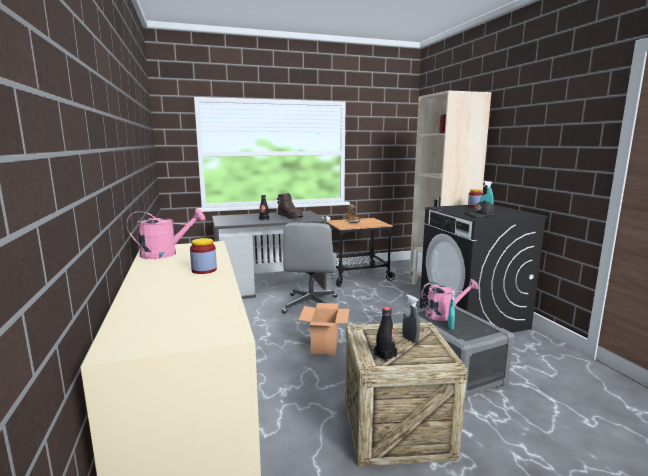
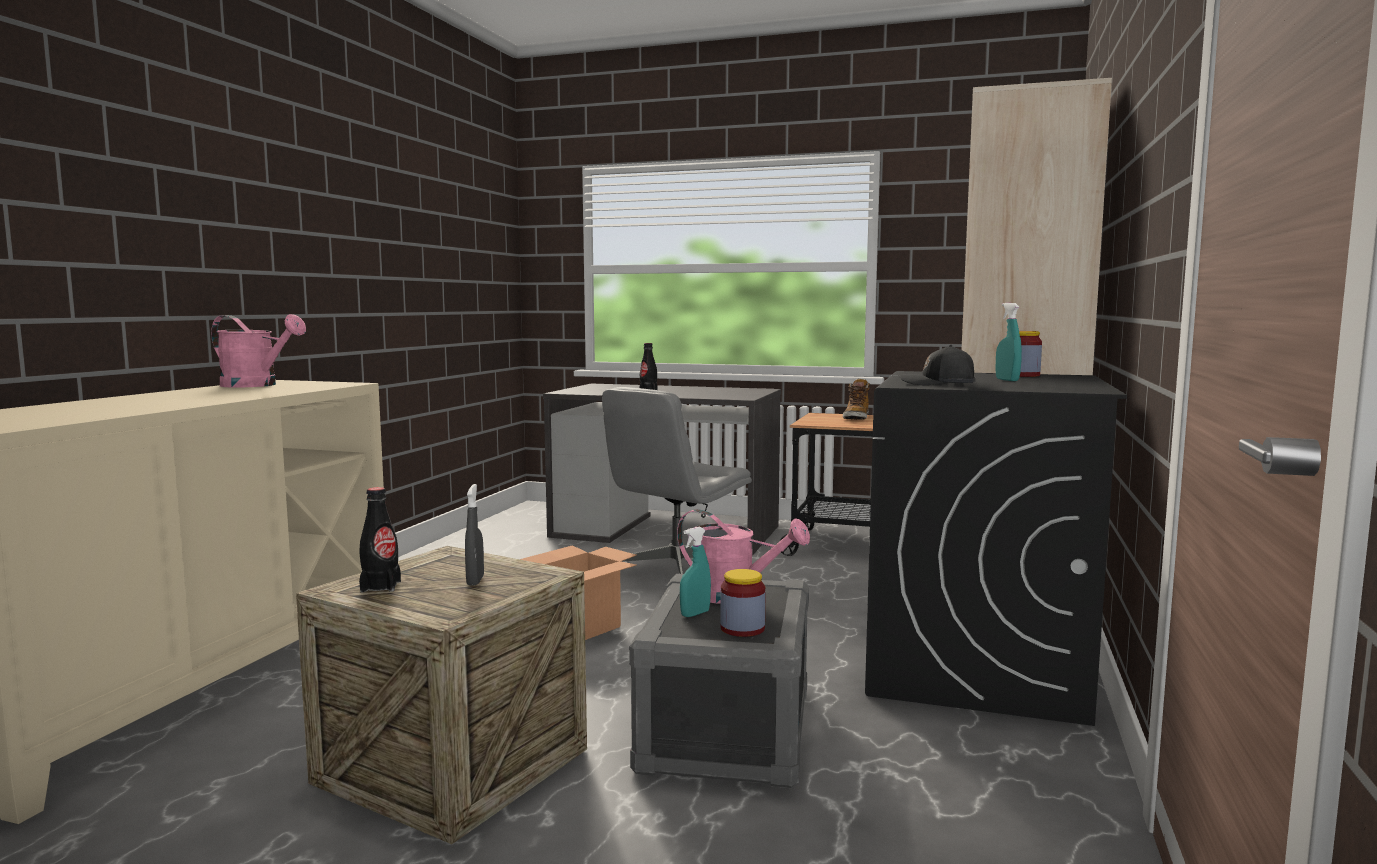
camera: 35 degrees right, 5 degrees down
(204, 270) = (217, 397): jar -> jar (742, 629)
(290, 217) = (703, 393): brown boot -> none

